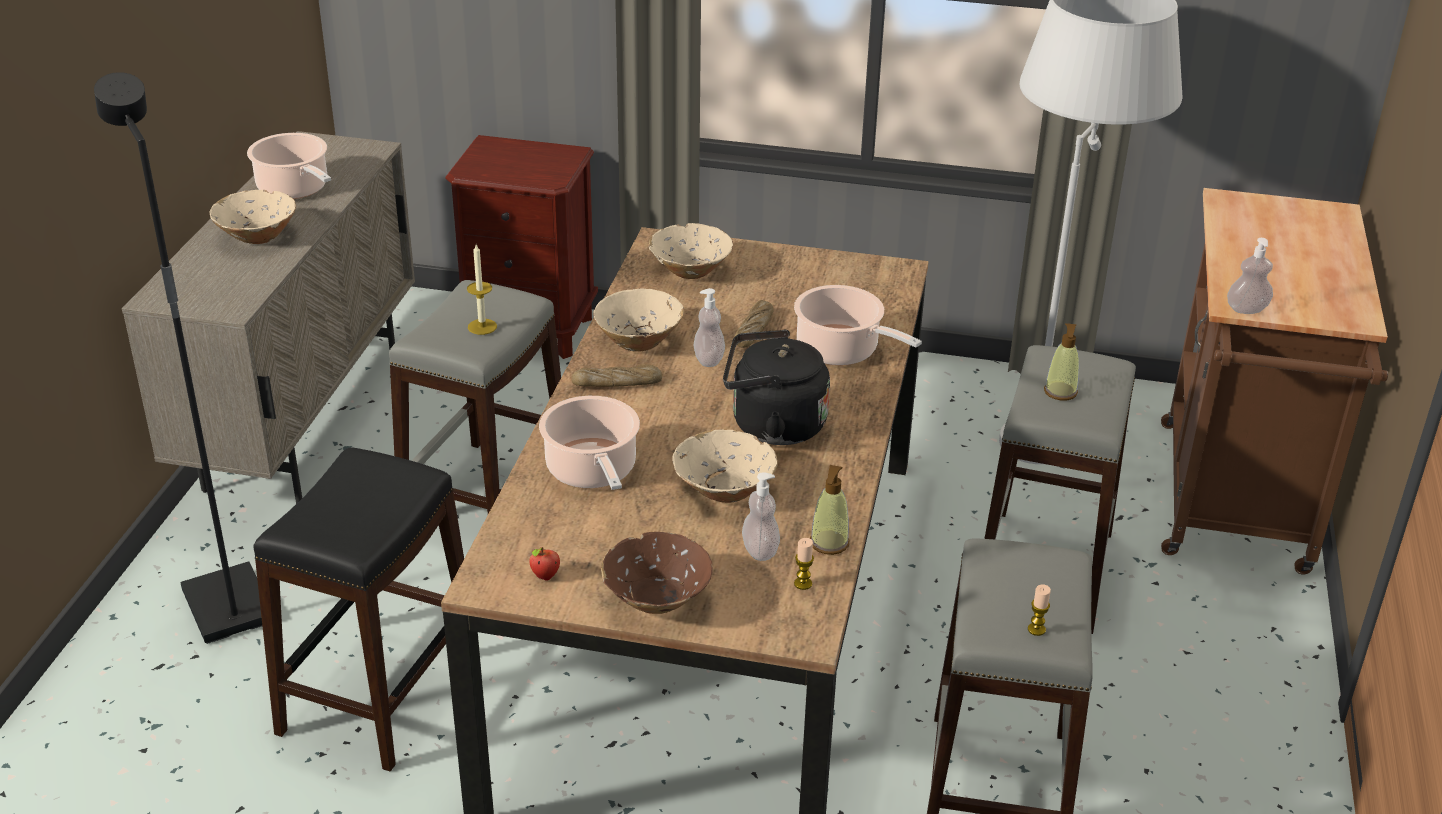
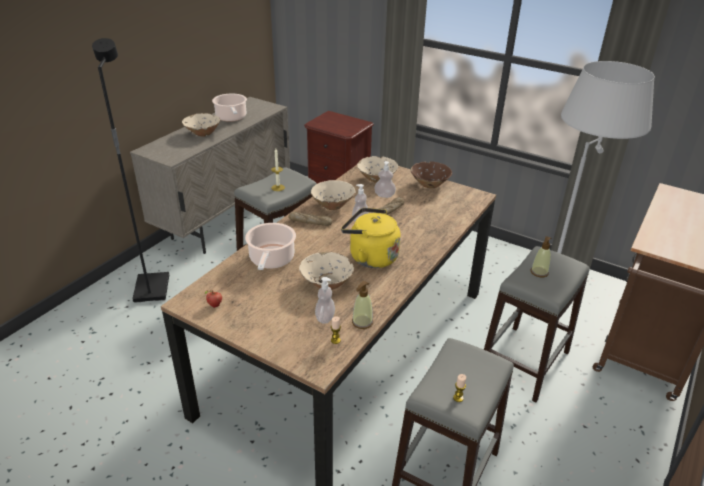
camera: 20 degrees right, 0 degrees up
(378, 692) = (187, 341): black stool -> none
(657, 600) = (258, 330): brown bowl -> brown bowl (430, 185)
(772, 426) = (370, 257): black kettle -> yellow kettle
(841, 351) = (427, 228): cooking pot -> none
(1246, 309) = (655, 248): soap dispenser -> soap dispenser (384, 195)

